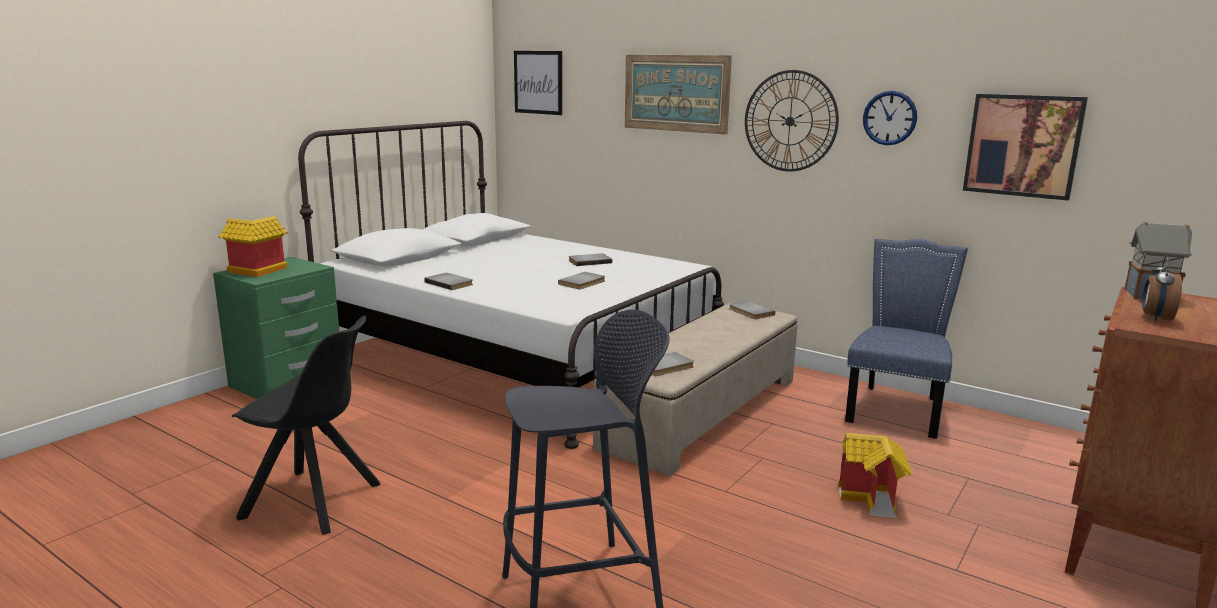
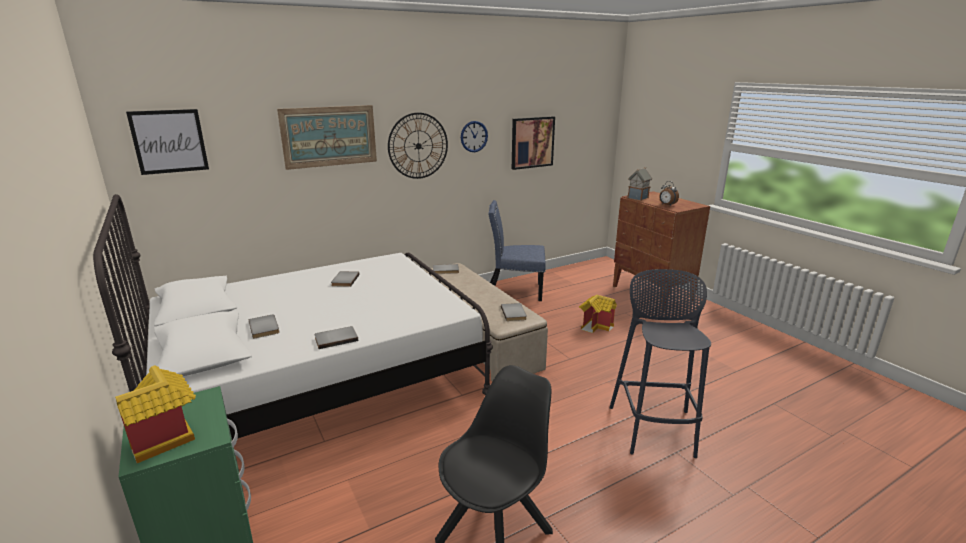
camera: 65 degrees left, 5 degrees up
(583, 283) = (397, 292): grey book -> grey book (265, 327)
(895, 411) = (516, 291): blue chair -> blue chair turned 45 degrees counterclockwise

